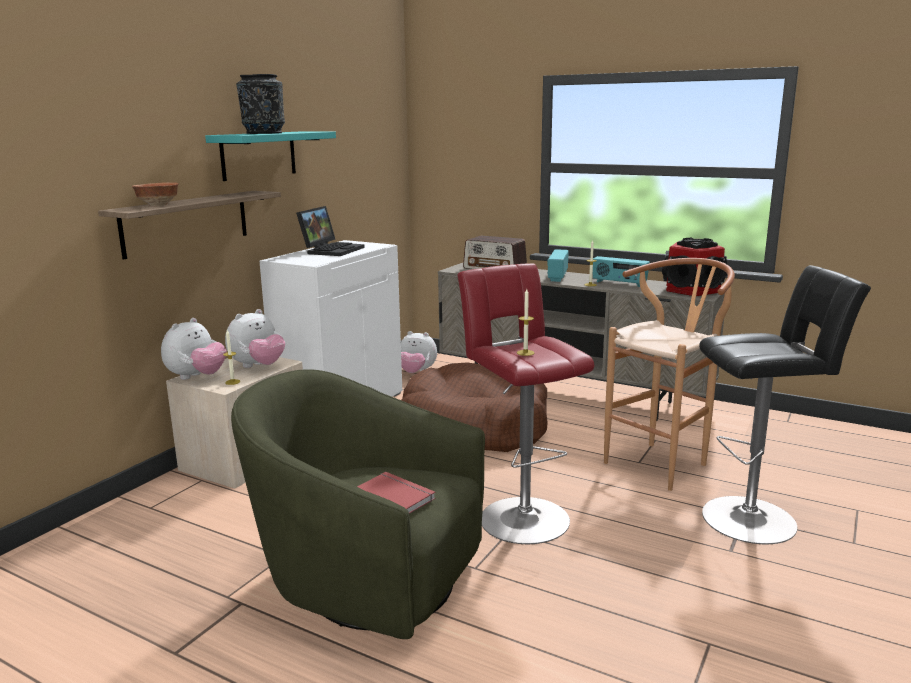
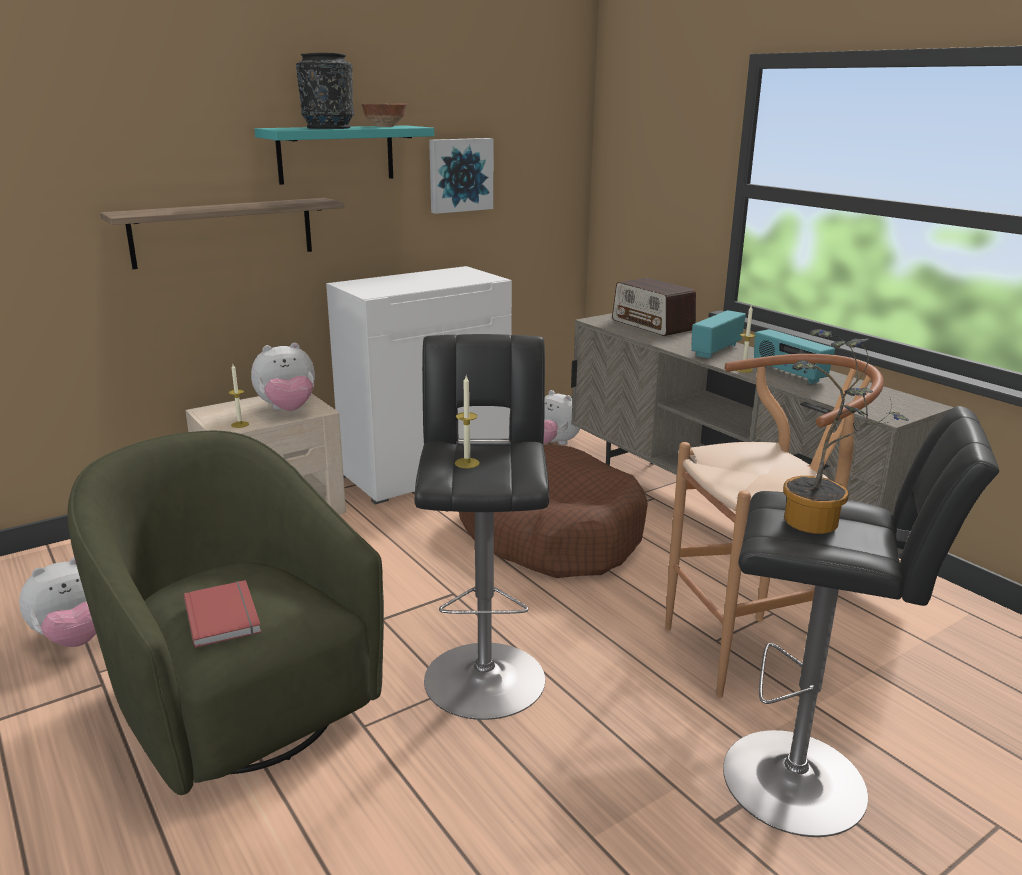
camera: 25 degrees right, 5 degrees up
(157, 205) = (168, 210): bowl -> bowl (384, 126)
(196, 377) = (215, 411): plush toy -> plush toy (74, 639)
(331, 250) = (424, 278): laptop -> none
(335, 169) = (460, 175): none -> picture
(520, 516) = (484, 673): red stool -> black stool
(692, 290) = (887, 402): speaker -> none
(759, 346) = (819, 524): none -> potted plant

